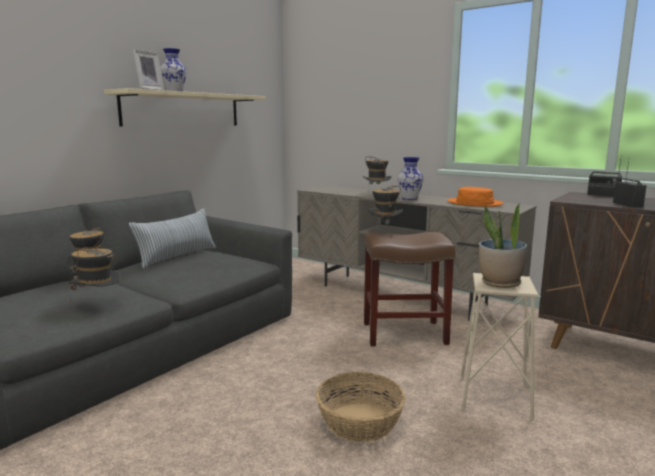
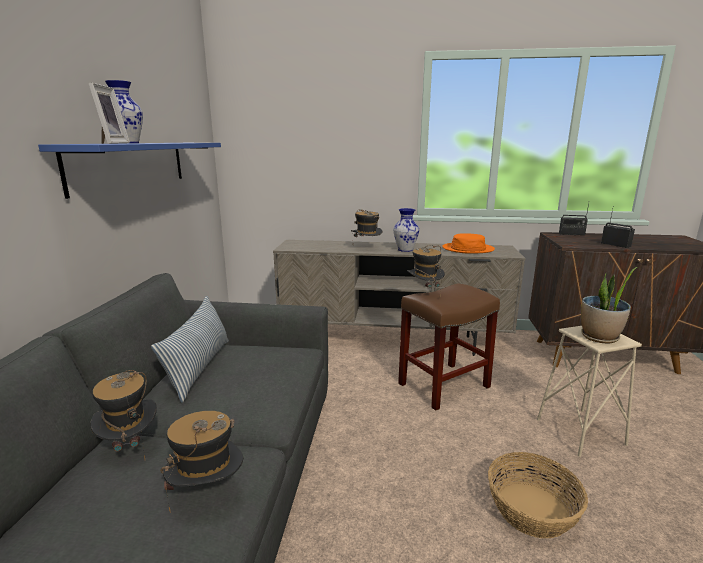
camera: 30 degrees left, 5 degrees up
(183, 110) = (131, 165): beige shelf -> blue shelf

